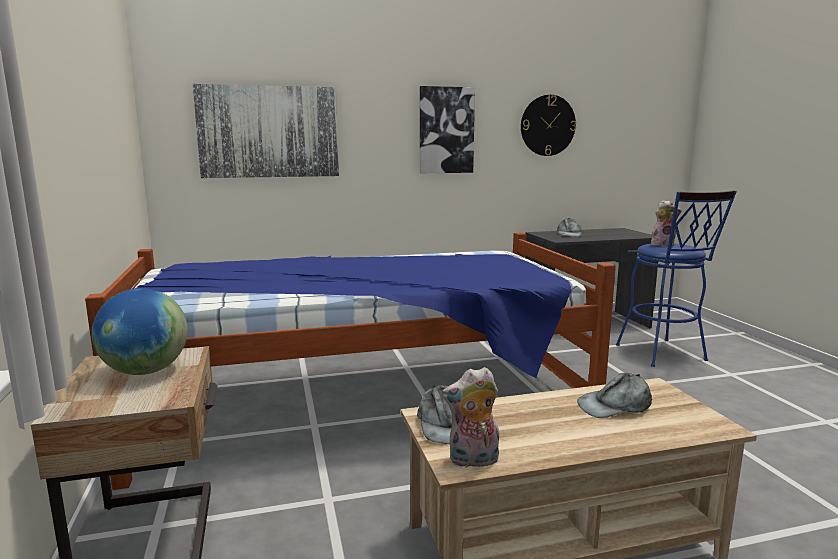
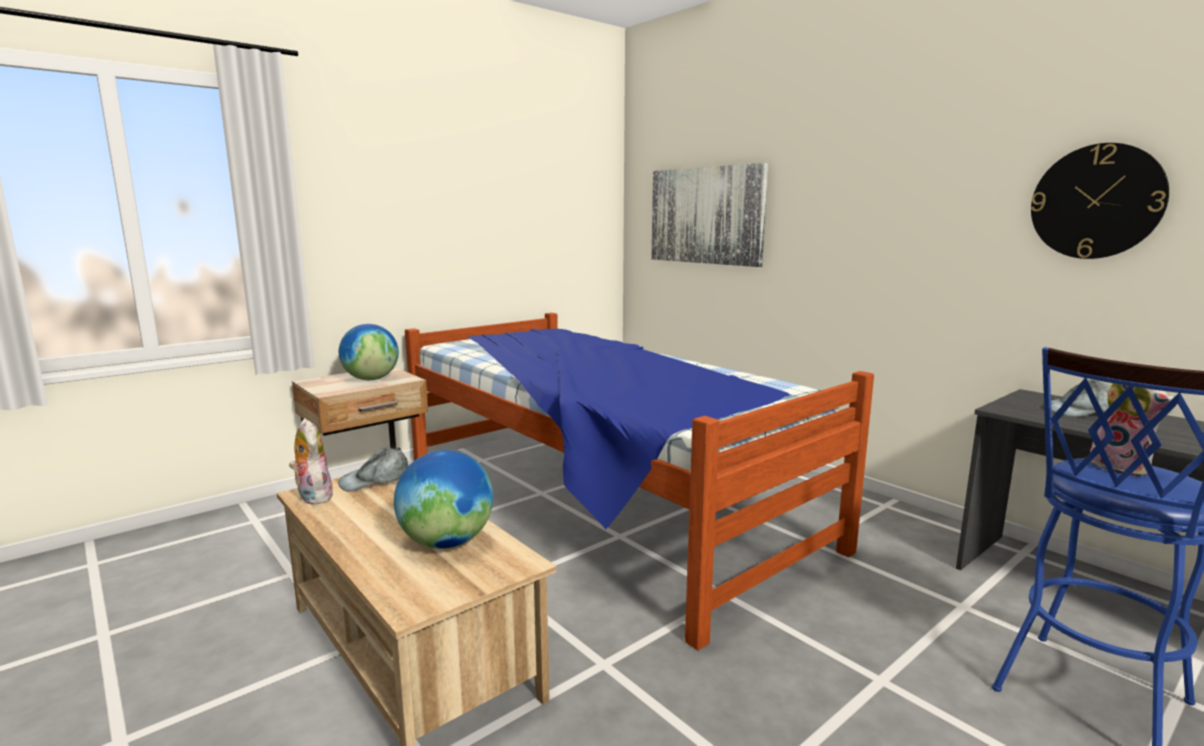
camera: 65 degrees right, 0 degrees up
(446, 130) = (898, 212): picture -> none
(615, 406) = (446, 543): grey cap -> globe

